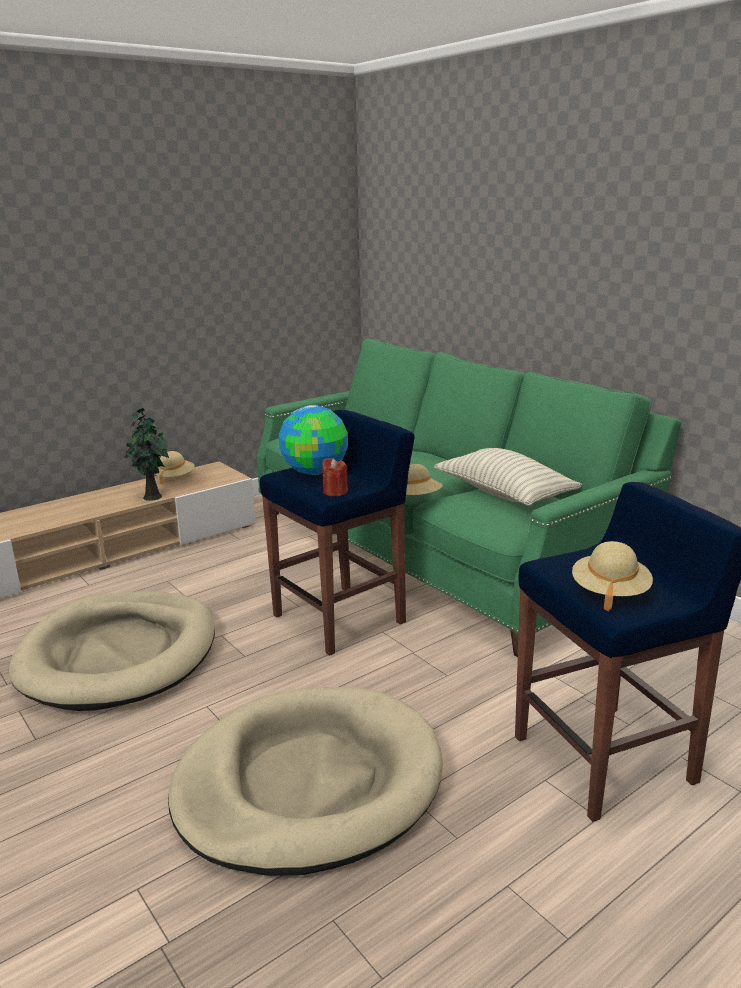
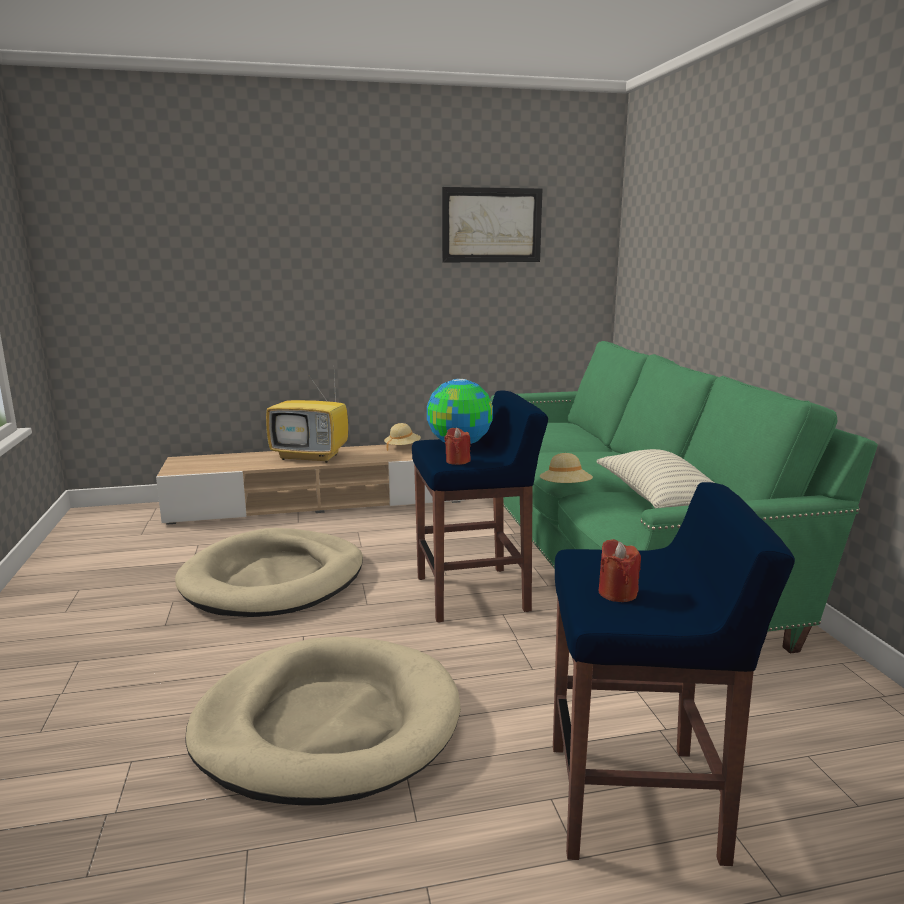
camera: 25 degrees right, 5 degrees down
(79, 506) = (312, 457): none -> television
(151, 496) = (371, 458): potted plant -> none
(237, 222) = (491, 225): none -> picture
(609, 592) = (617, 593): beige hat -> red candle

